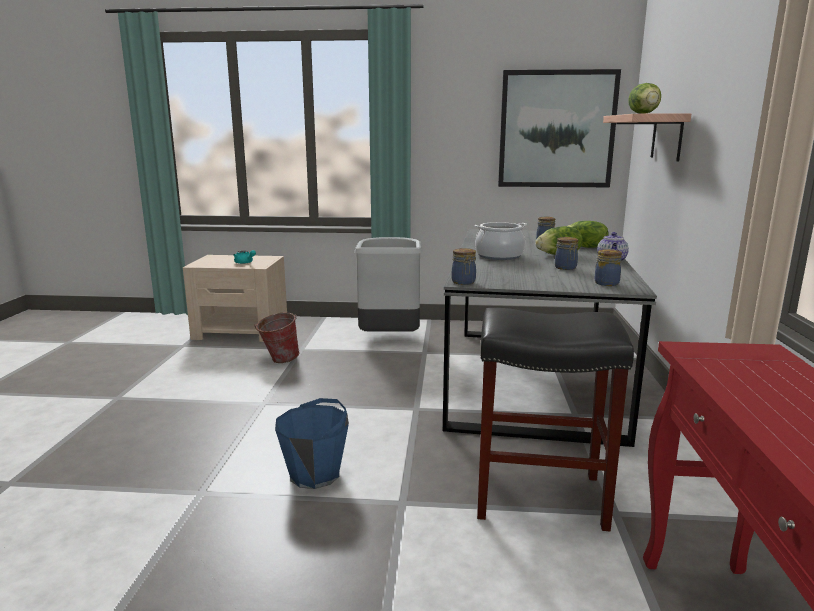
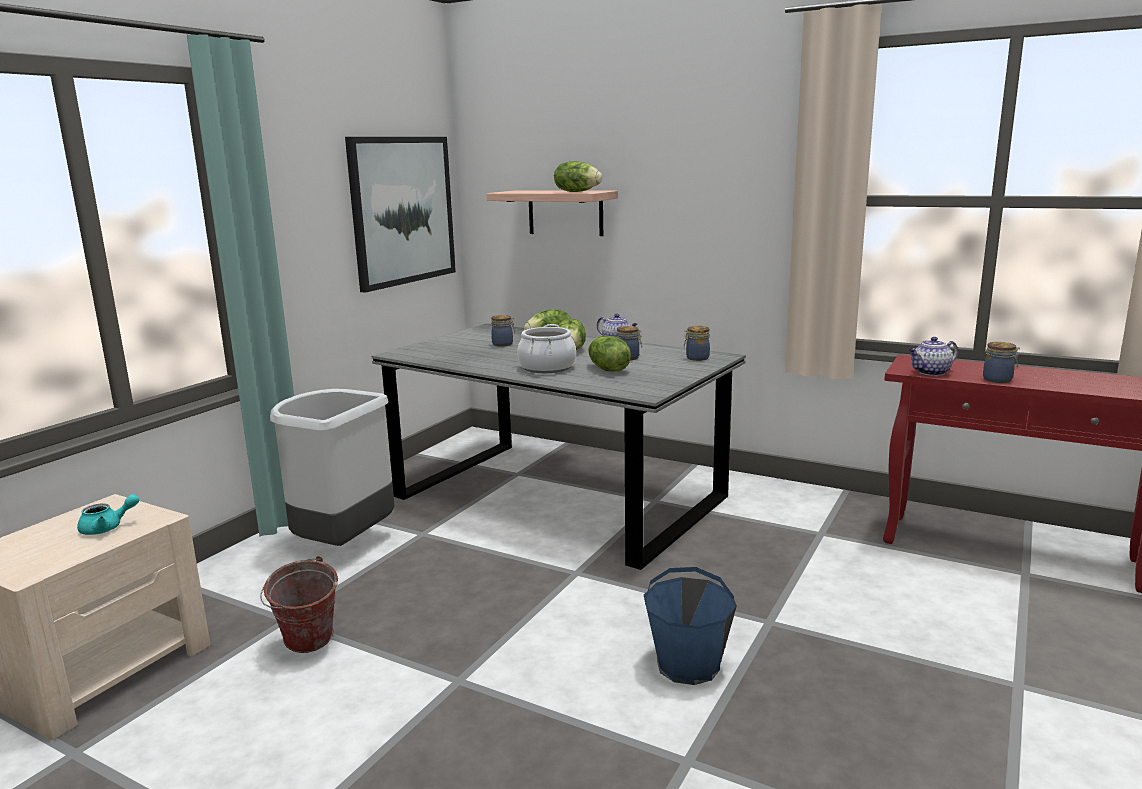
camera: 65 degrees left, 0 degrees up
(463, 282) = (649, 394): jar -> jar (998, 380)
(519, 267) = (607, 369): none -> lettuce
(537, 497) = (786, 556): black stool -> none
(706, 361) = (930, 372): none -> teapot

